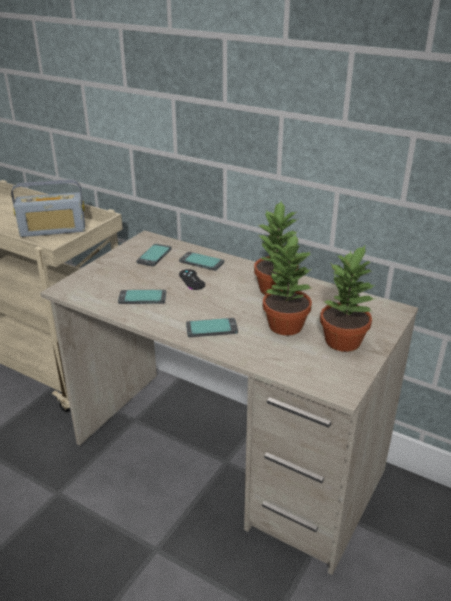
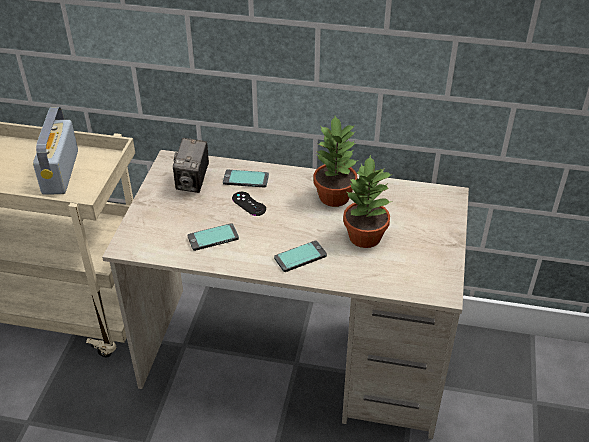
camera: 20 degrees left, 10 degrees up
(53, 230) = (60, 172): radio -> radio turned 120 degrees clockwise
(154, 256) = (193, 182): phone -> camera
(344, 341) = (423, 241): potted plant -> none

